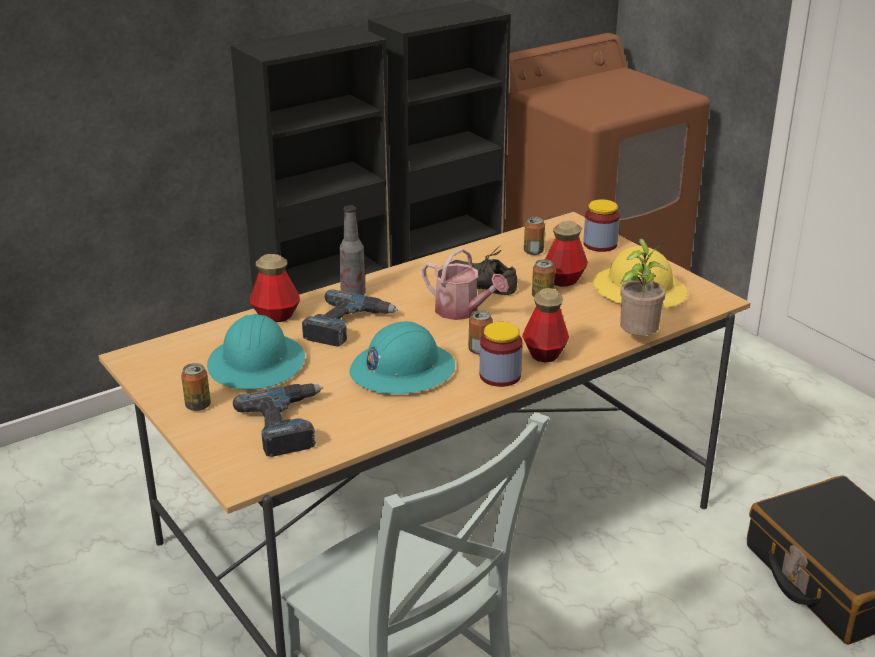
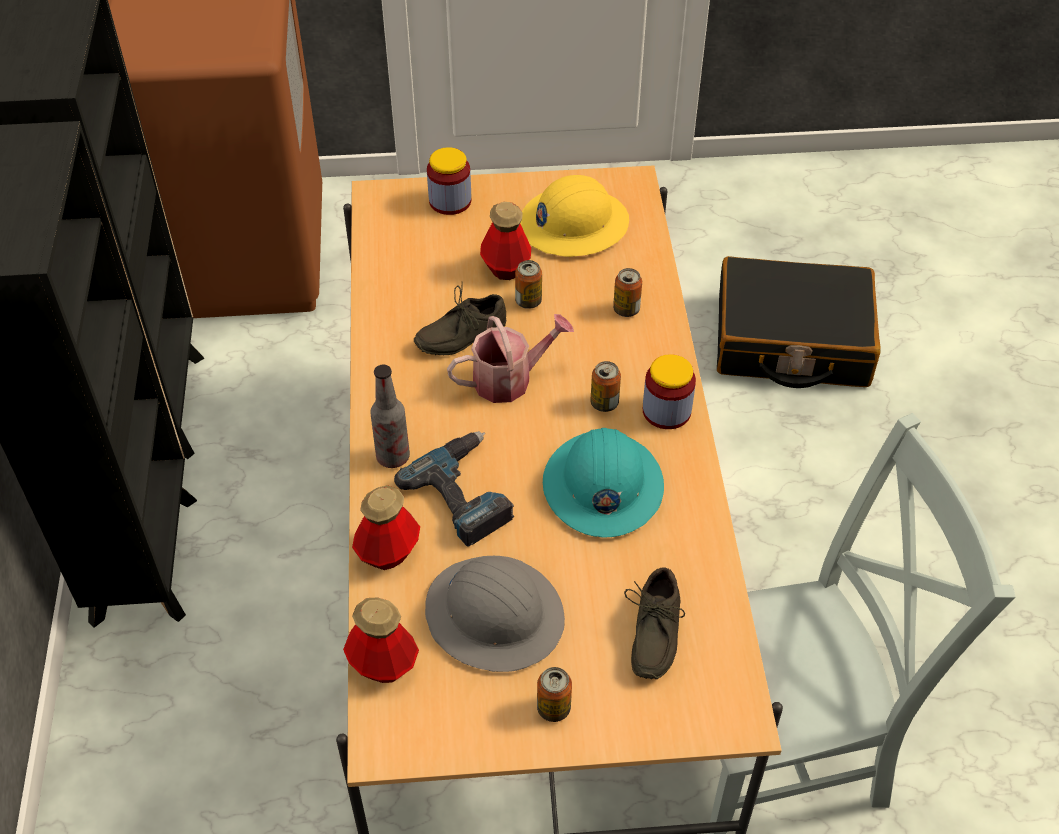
camera: 60 degrees left, 20 degrees up
(257, 364) = (495, 614): turquoise hard hat -> grey hard hat
(288, 425) = (650, 633): power drill -> grey shoe
(533, 252) = (421, 259): can -> can (626, 309)
(544, 354) = (647, 357): bottle -> bottle (383, 664)
(637, 339) = (667, 276): potted plant -> none

